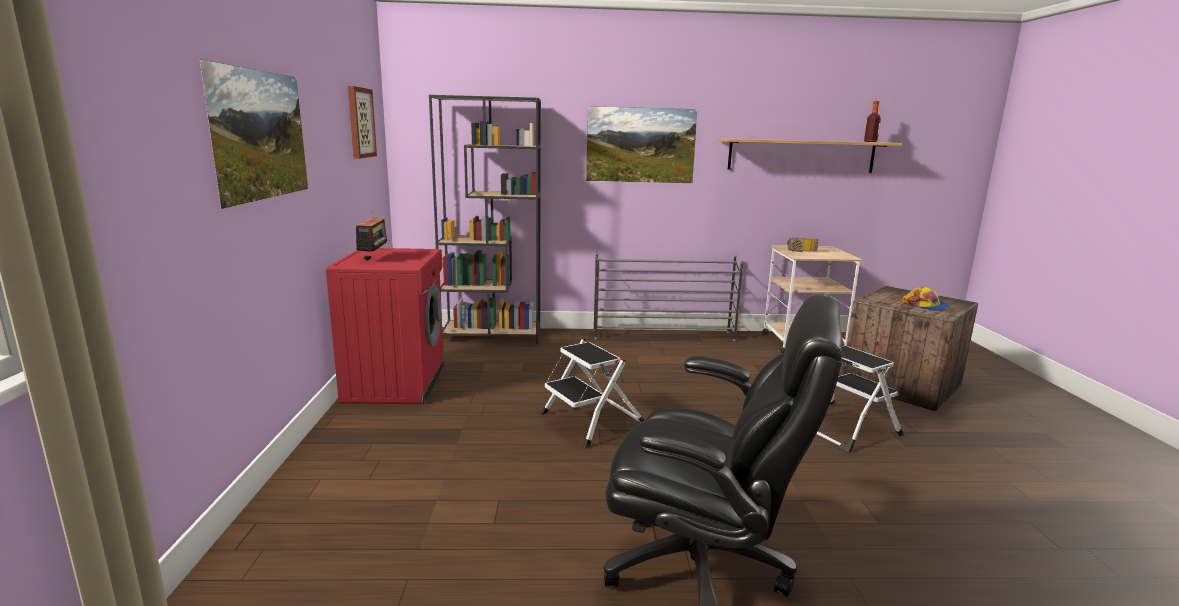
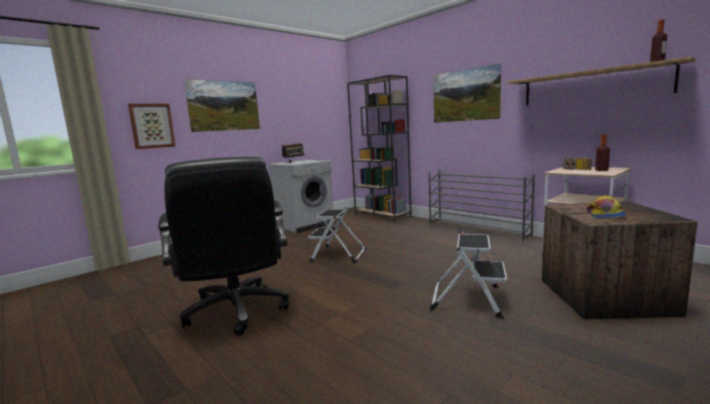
camera: 50 degrees right, 5 degrees down
(360, 122) = (317, 101): picture -> picture (152, 126)
(398, 383) = (305, 225): red washing machine -> white washing machine
(827, 251) = (601, 170): none -> bottle

